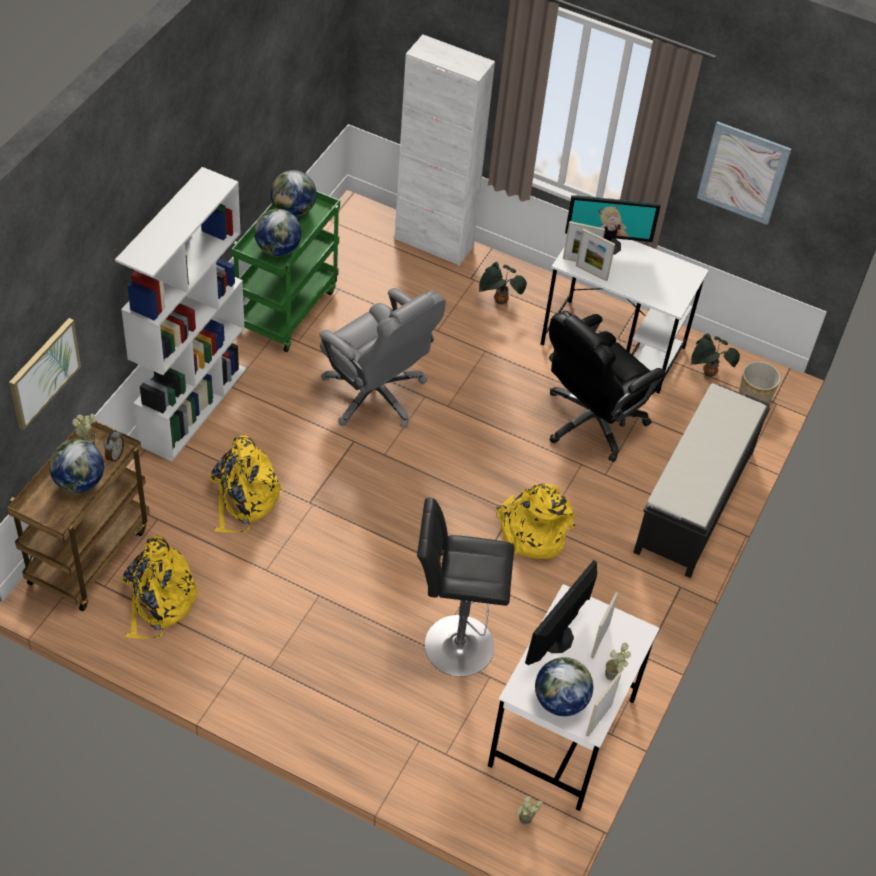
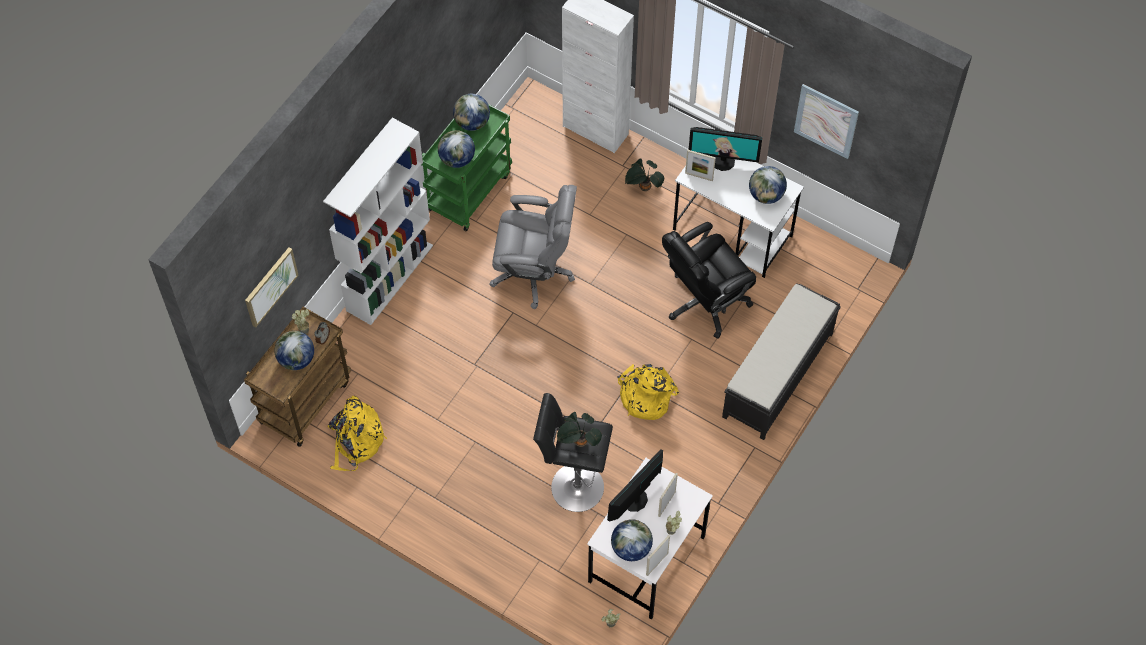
camera: 10 degrees right, 10 degrees up
(243, 499) = (424, 359): yellow backpack -> none
(376, 394) = (534, 272): grey office chair -> grey office chair turned 45 degrees counterclockwise
(591, 273) = (706, 187): picture frame -> none
(665, 279) = (766, 195): none -> globe
(708, 373) = (808, 260): potted plant -> potted plant (579, 443)
(755, 396) = (843, 283): planter -> none

